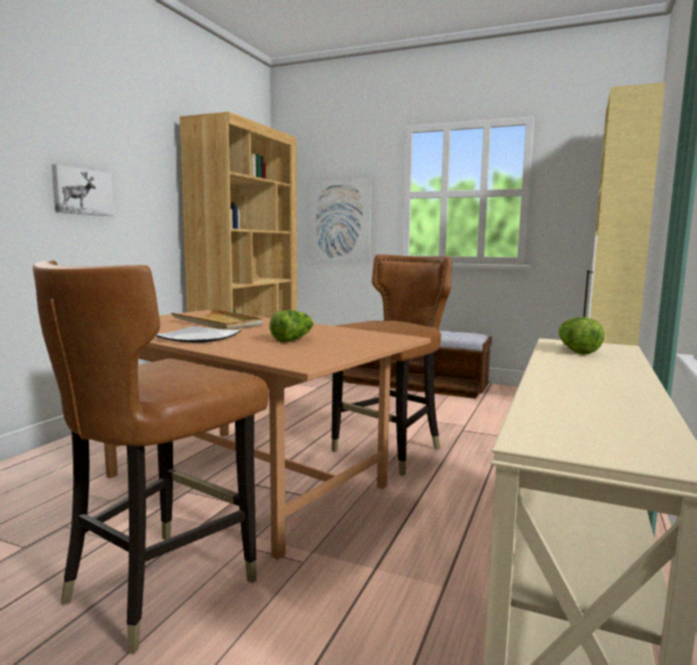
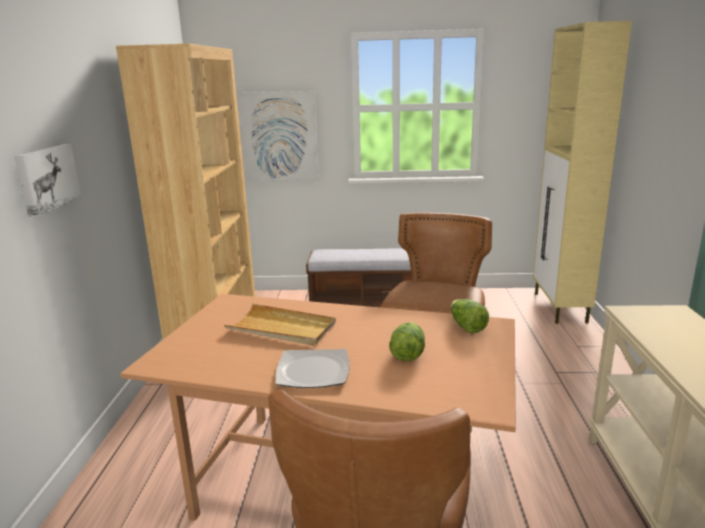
camera: 20 degrees left, 10 degrees up
(576, 350) = (661, 327): lettuce -> lettuce (466, 326)

